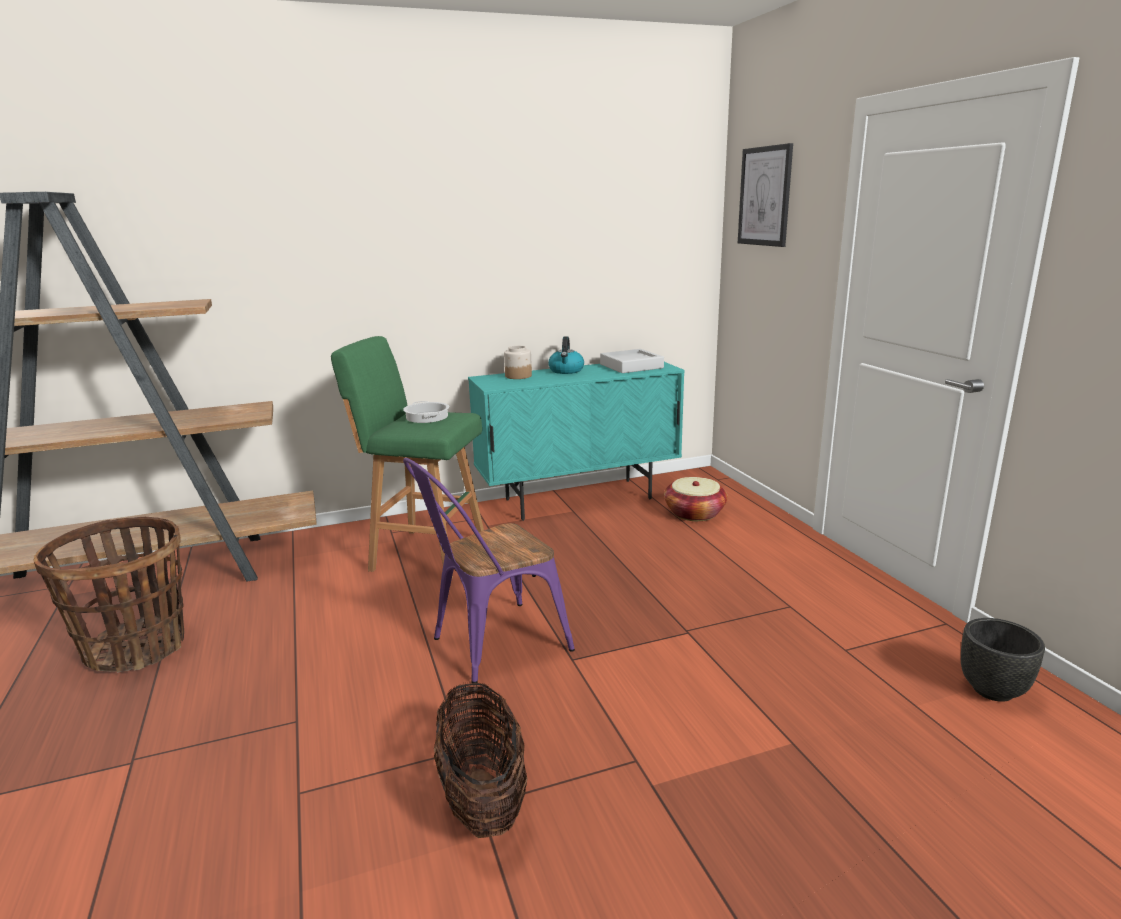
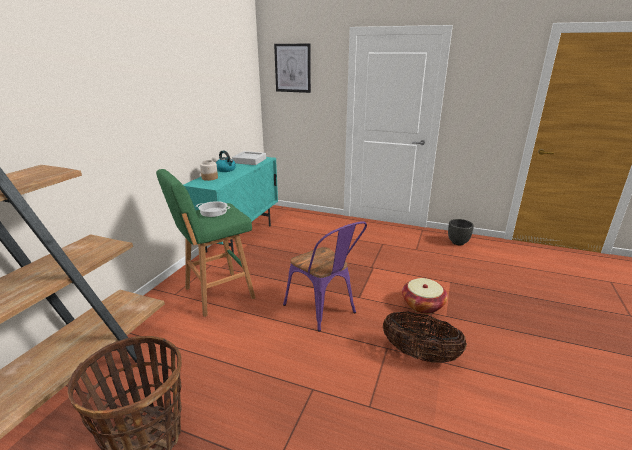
camera: 50 degrees left, 5 degrees up
(490, 645) = (324, 310): purple chair -> purple chair turned 45 degrees counterclockwise
(694, 513) = (297, 225): basket -> basket (422, 305)

